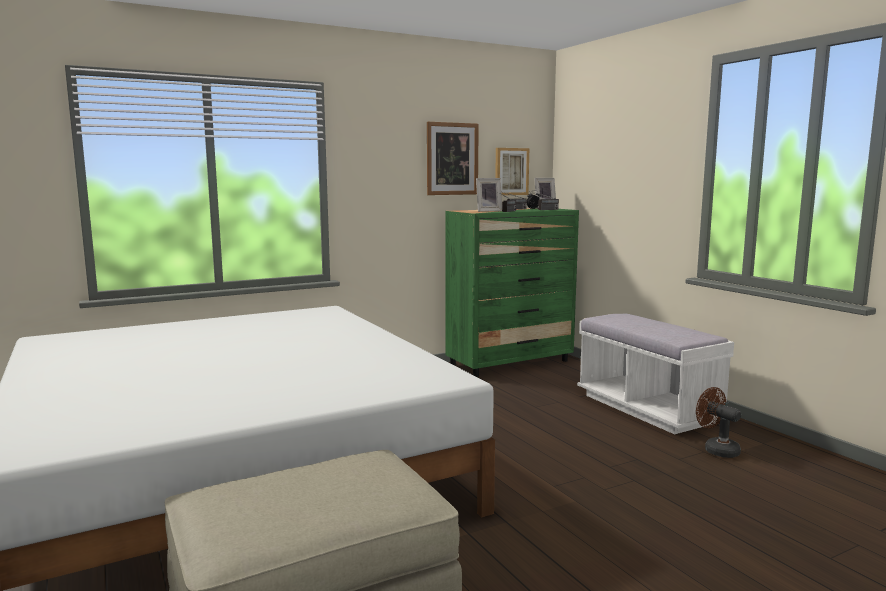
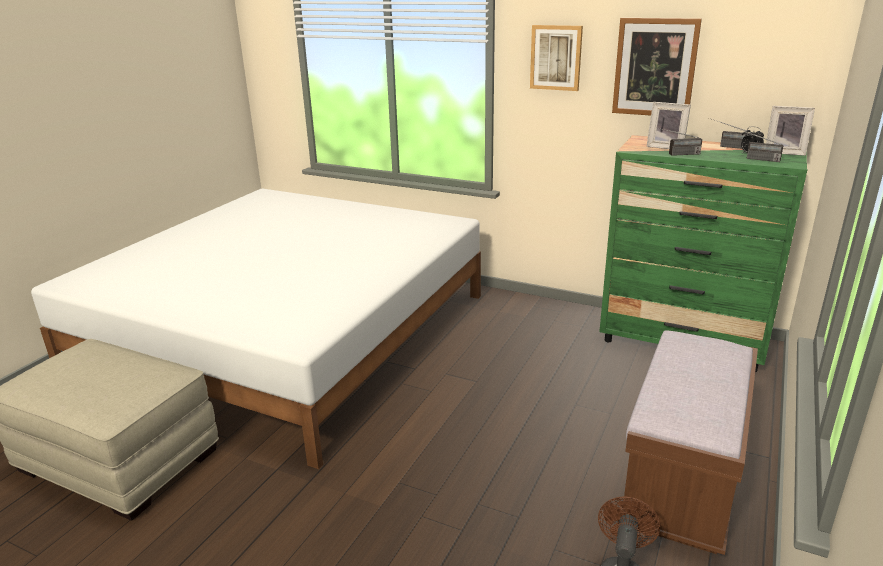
camera: 55 degrees right, 15 degrees up
(511, 171) = (754, 89): picture -> picture (556, 57)
(647, 408) = (683, 481): white bench -> brown bench

